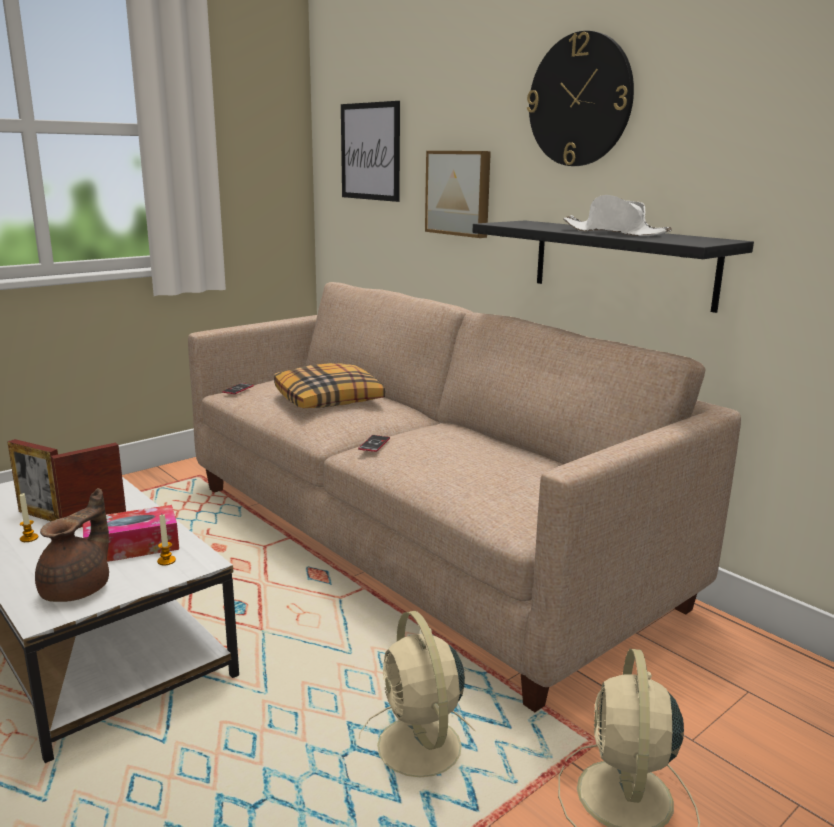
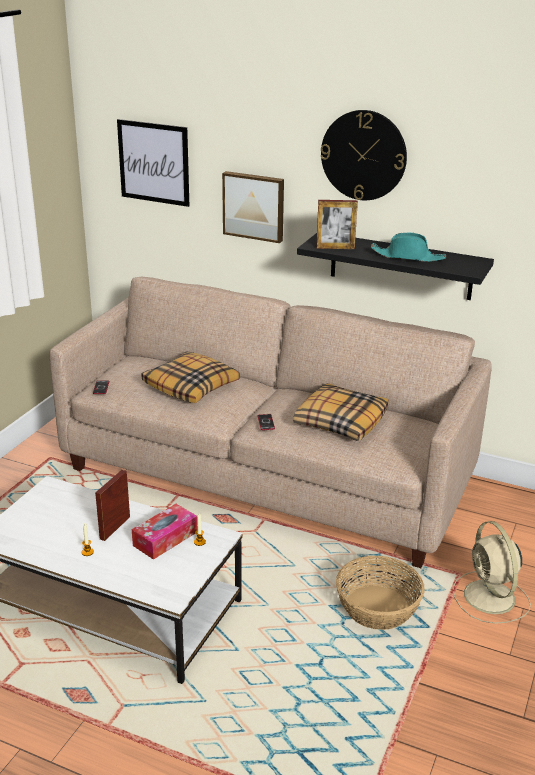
camera: 25 degrees left, 10 degrees up
(42, 516) = (72, 533): picture frame -> picture frame (335, 248)
(79, 589) = (170, 575): brown teapot -> none
(420, 750) = (378, 607): beige fan -> basket
(473, 459) = (340, 421): none -> pillow
(615, 233) = (408, 257): white hat -> turquoise hat

